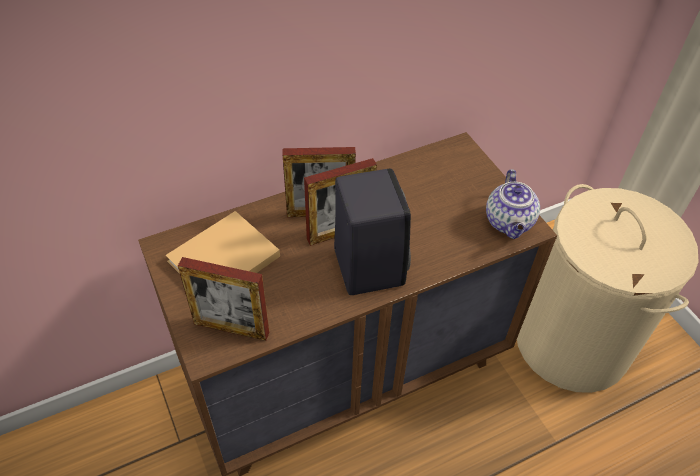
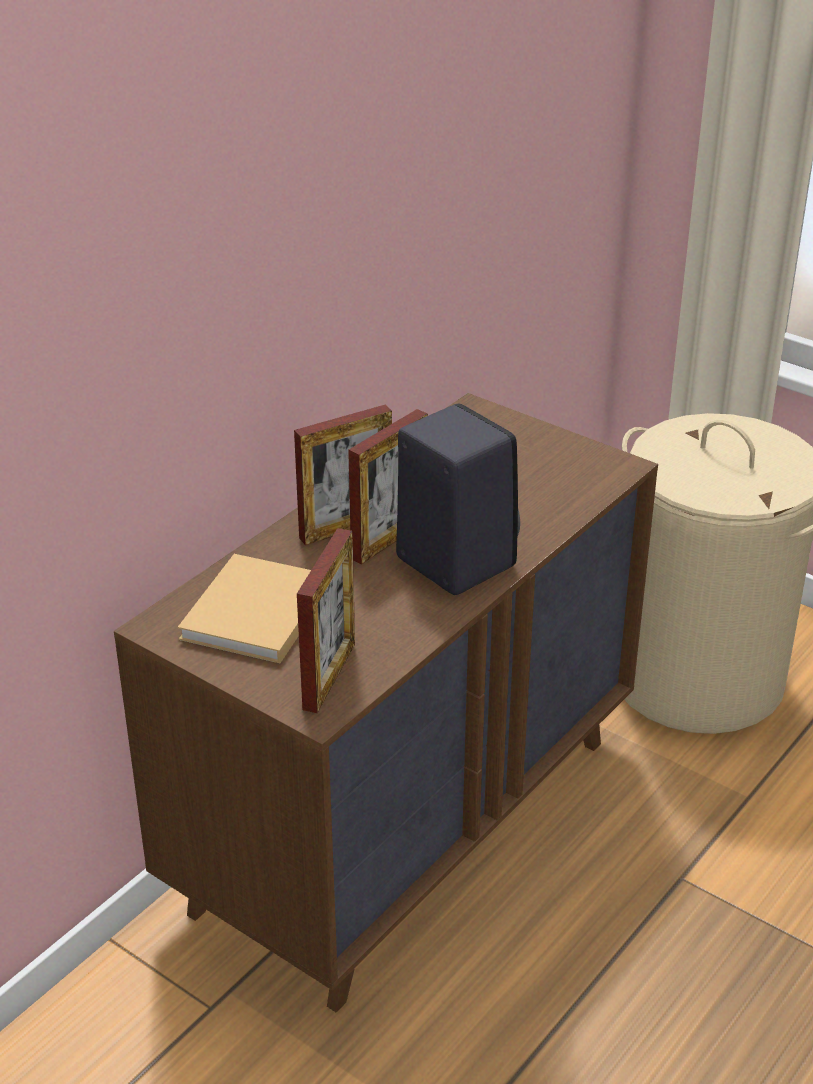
camera: 25 degrees left, 15 degrees down
(231, 328) = (329, 676): picture frame -> picture frame turned 60 degrees counterclockwise
(509, 223) = (593, 468): teapot -> none

